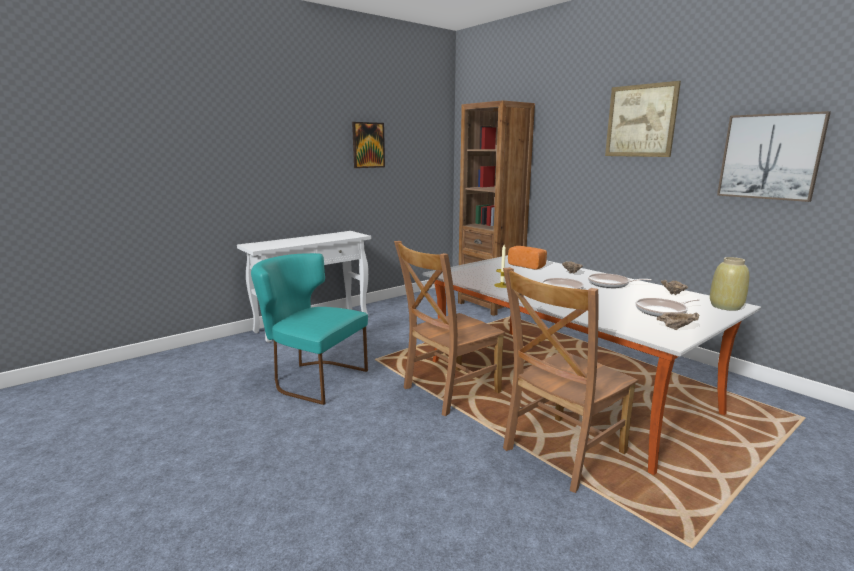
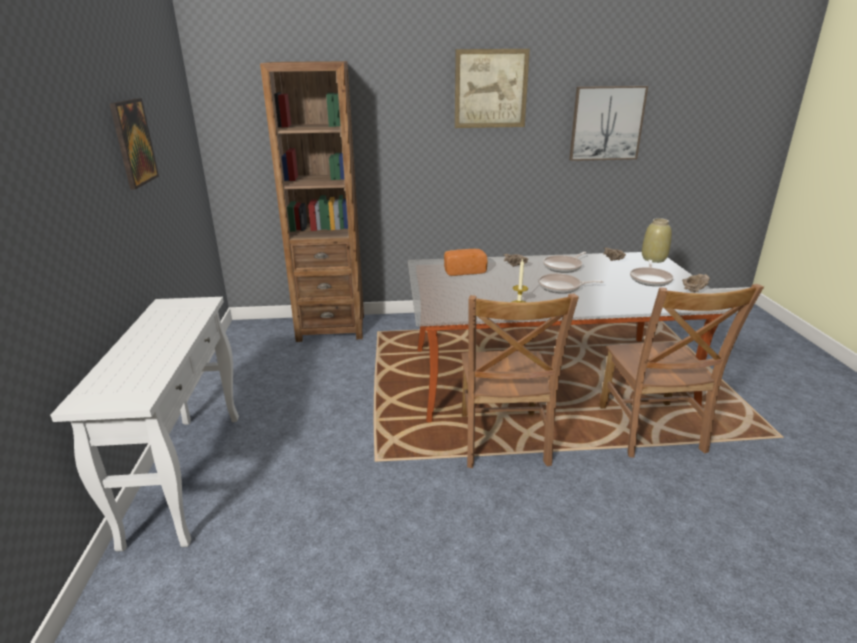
camera: 55 degrees left, 10 degrees up
(313, 378) = (372, 535): turquoise chair -> none

